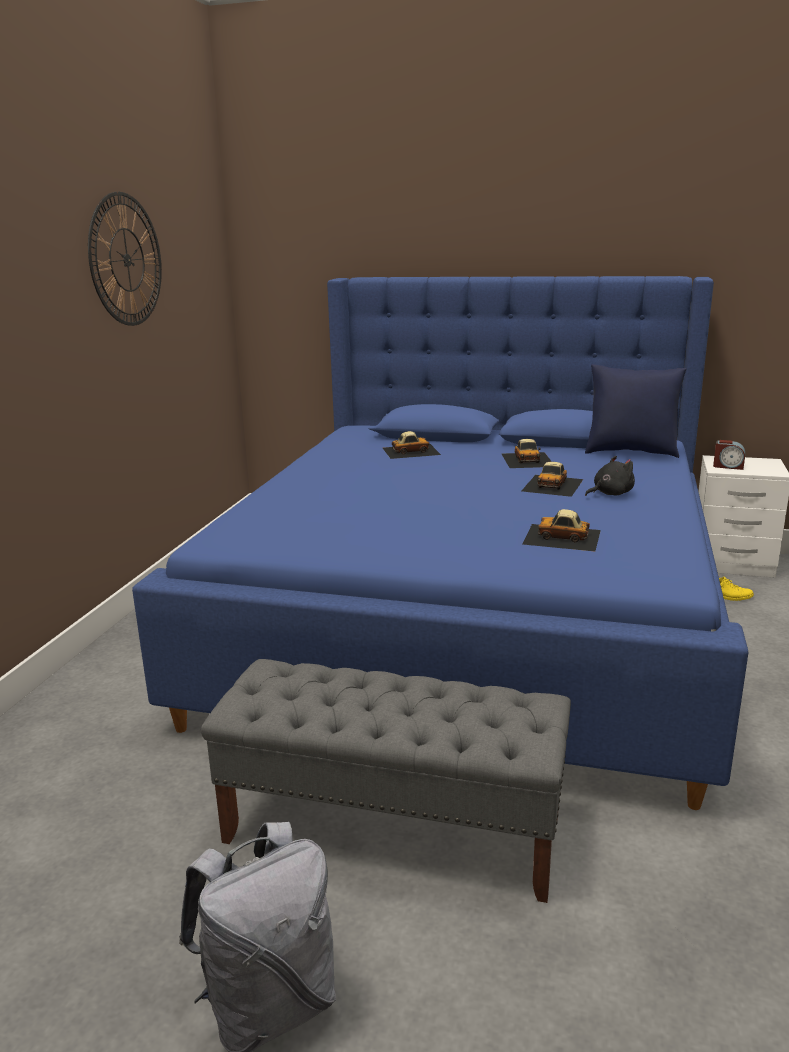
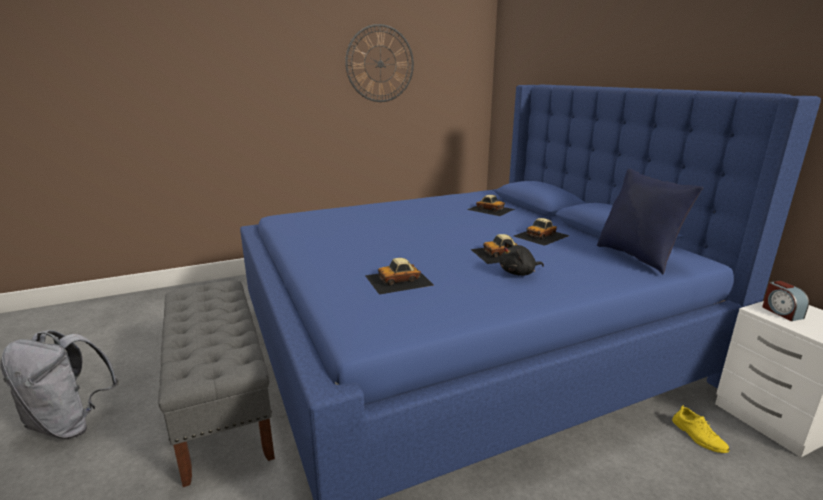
camera: 50 degrees right, 0 degrees up
(562, 537) = (399, 280): toy car -> toy car turned 90 degrees counterclockwise
(610, 493) = (519, 273): black plush toy -> black plush toy turned 135 degrees clockwise

